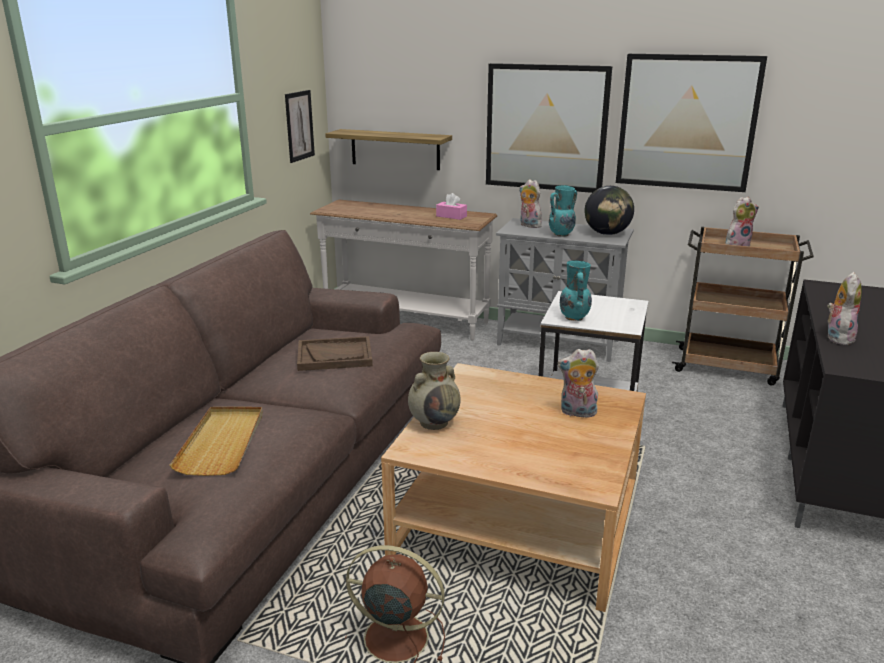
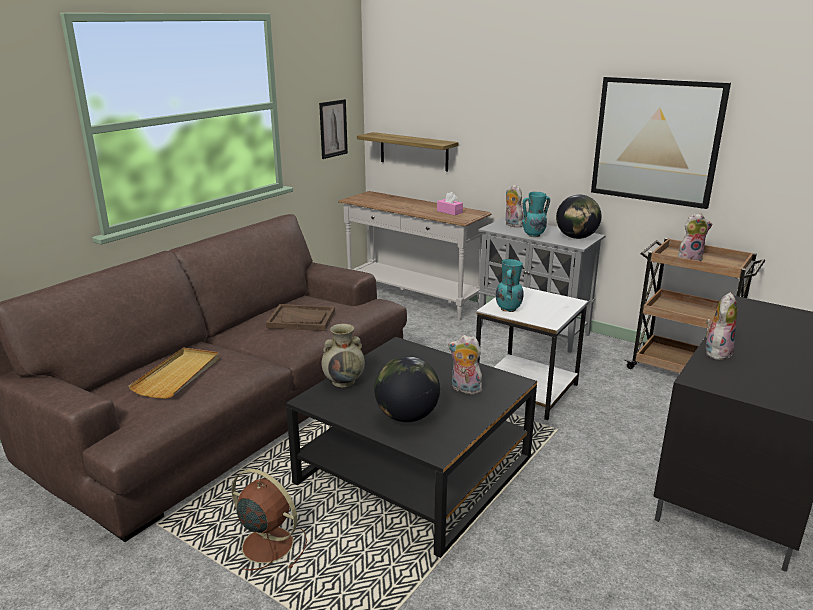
camera: 15 degrees right, 0 degrees up
(519, 517) = (414, 470): beige coffee table -> black coffee table
(535, 453) = (407, 416): none -> globe
(546, 128) = (534, 139): picture -> none

